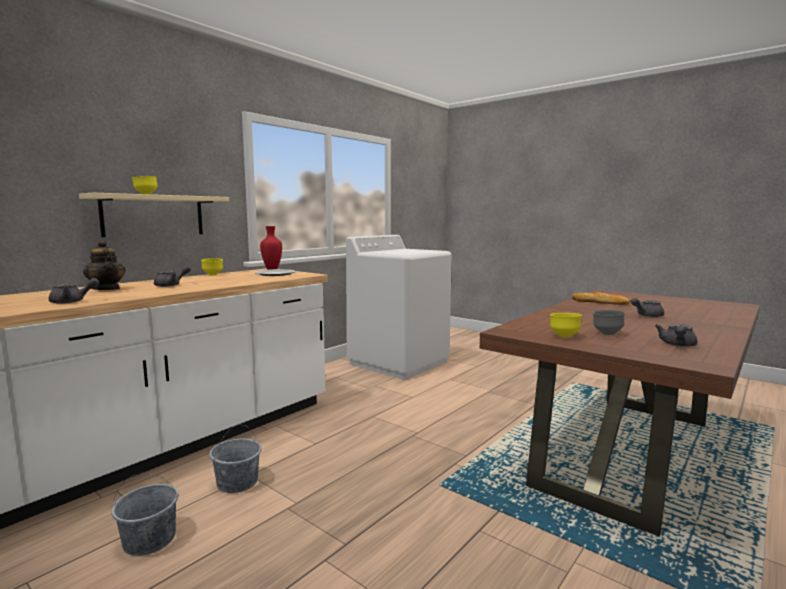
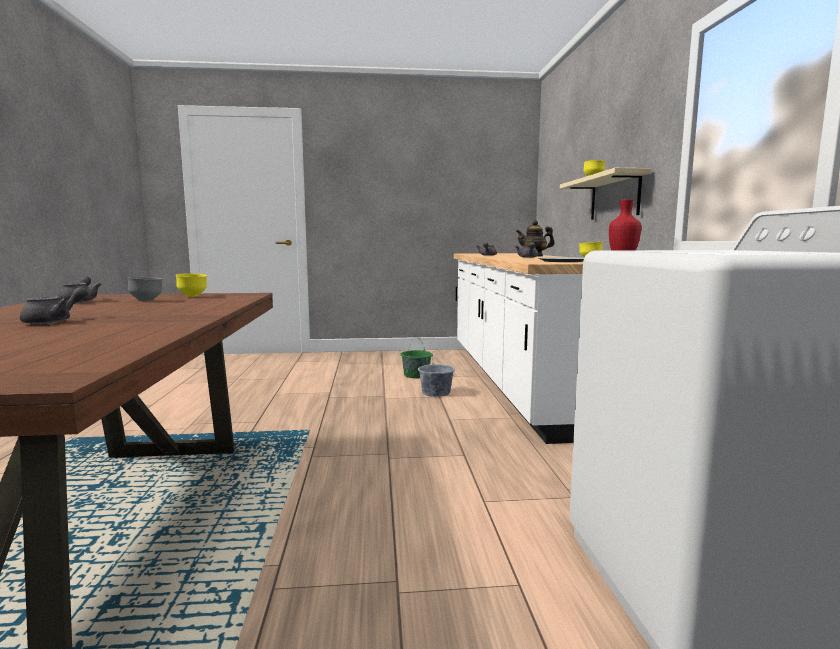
camera: 135 degrees right, 0 degrees up
(150, 540) = (416, 375): grey bucket -> green bucket
(600, 302) = (116, 334): bread -> none

